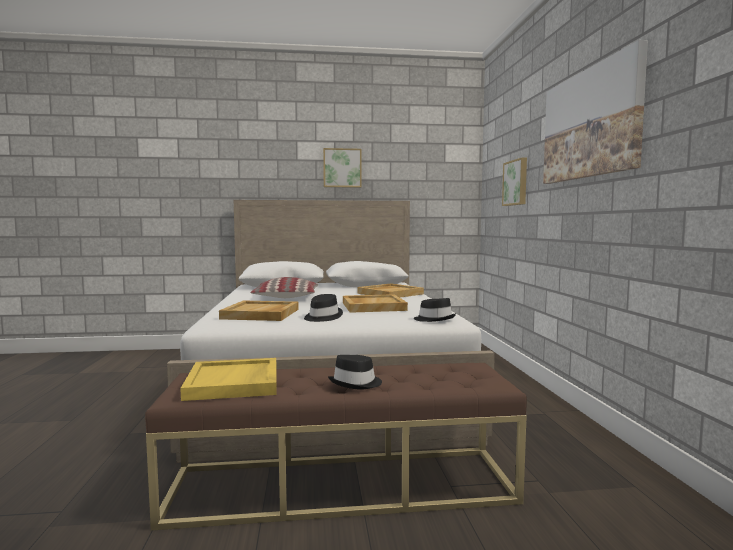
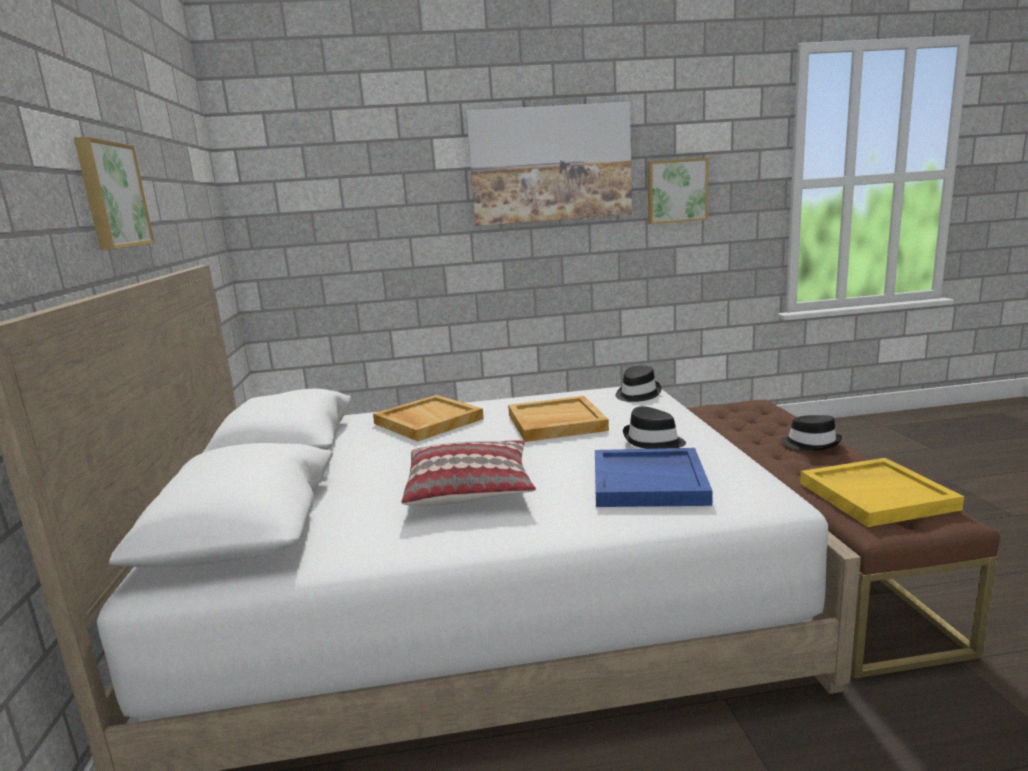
camera: 90 degrees left, 10 degrees up
(261, 314) = (649, 481): beige tray -> blue tray
(516, 182) = (378, 223): picture -> picture (676, 191)

